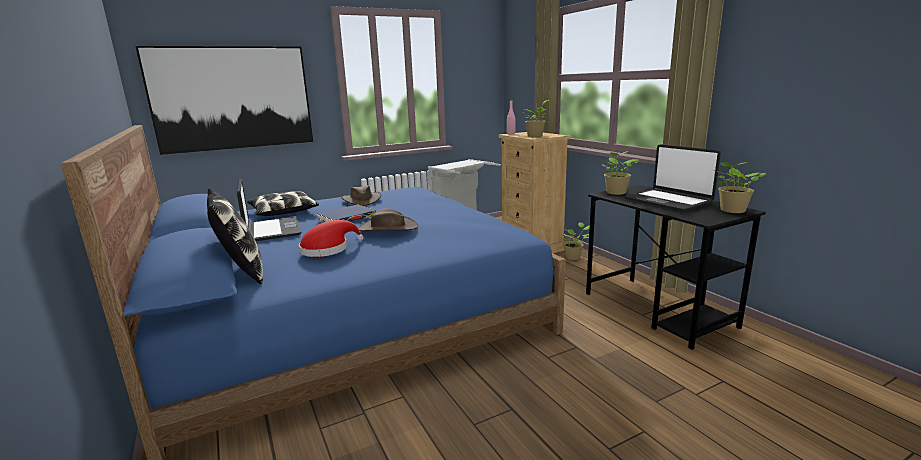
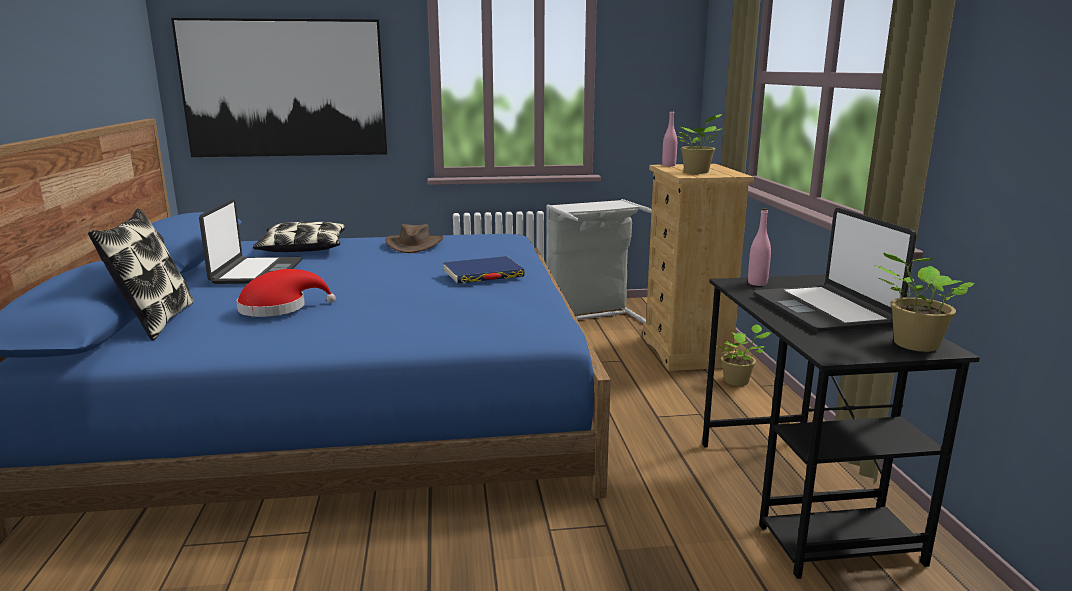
camera: 20 degrees right, 0 degrees up
(347, 217) = (360, 267): blue book -> blue book (483, 274)
(388, 228) = (382, 290): brown hat -> none
(615, 193) = (757, 283): potted plant -> pink bottle

